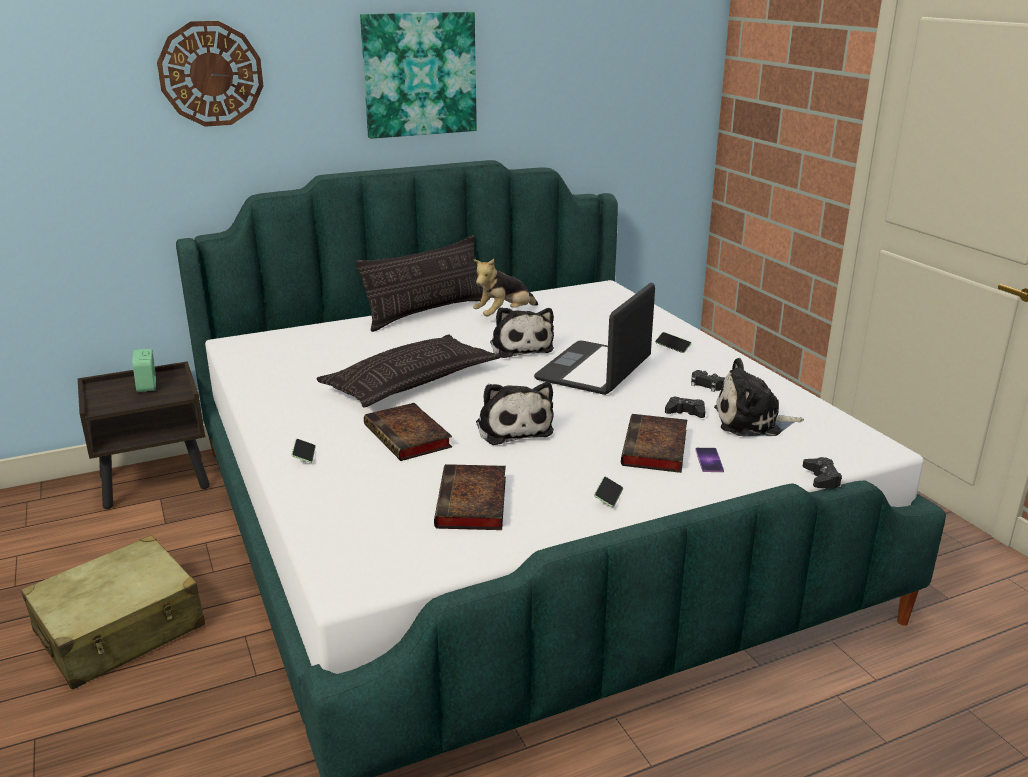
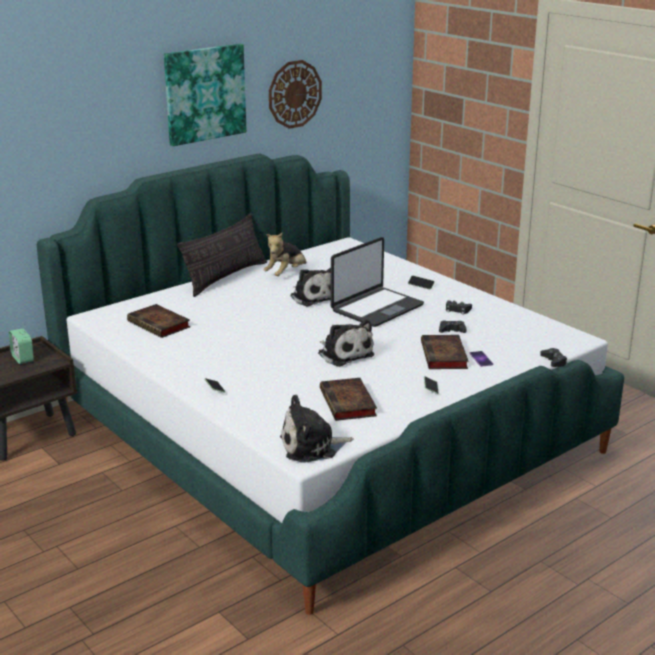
camera: 15 degrees left, 0 degrees up
(120, 630) = (80, 536): beige suitcase -> none
(211, 74) = (60, 109): wall clock -> wall clock (294, 94)
(409, 438) = (278, 369): book -> book (160, 325)
(411, 381) = (251, 330): pillow -> none
(595, 370) = (376, 308): laptop -> laptop turned 150 degrees counterclockwise
(752, 422) = (497, 331): plush toy -> plush toy (312, 446)

